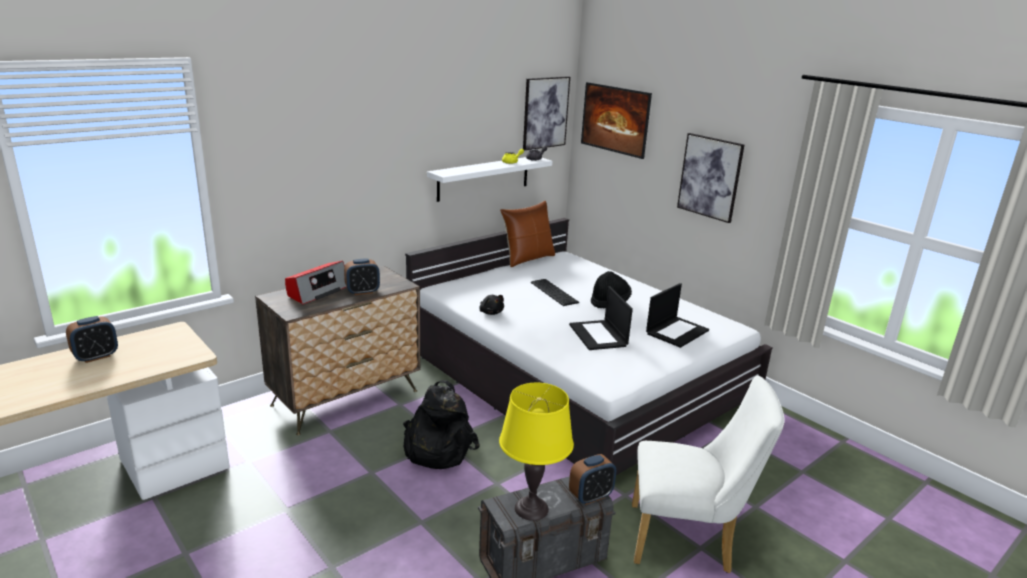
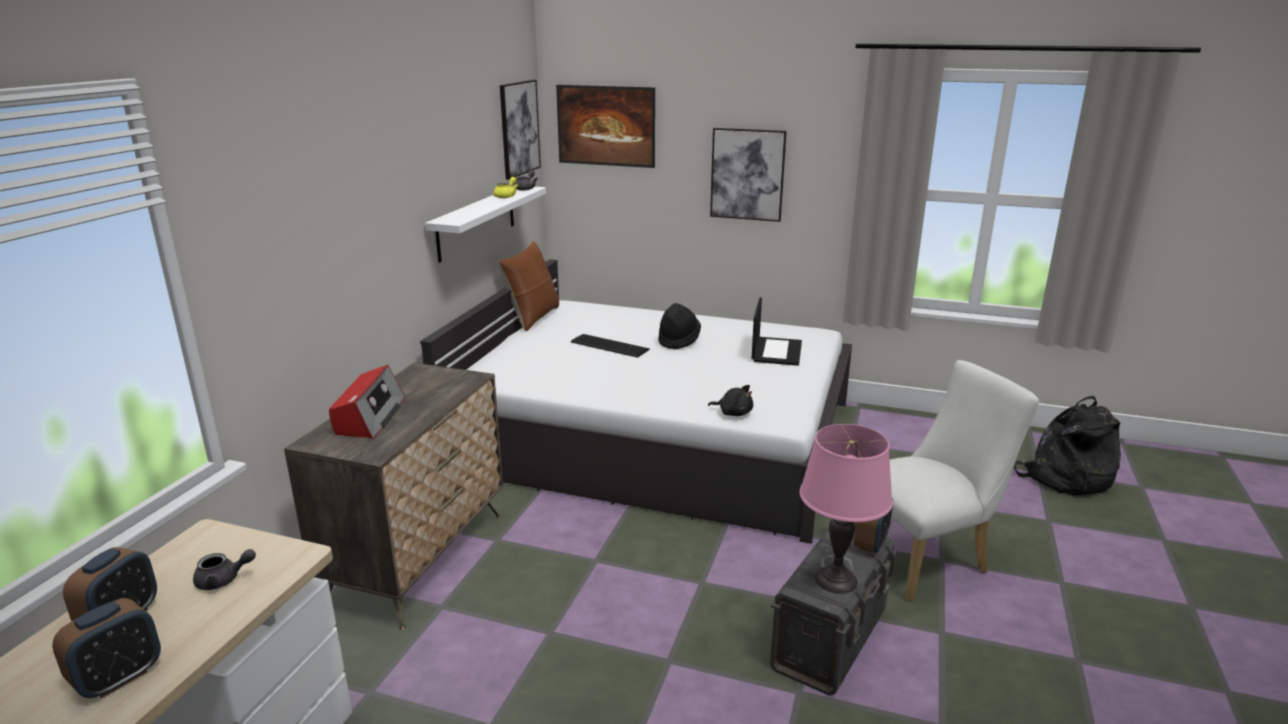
camera: 30 degrees left, 0 degrees up
(153, 355) = (223, 580): none -> grey teapot
(362, 292) = (432, 400): alarm clock -> alarm clock (118, 678)
(436, 449) = (596, 573): black backpack -> black backpack (1063, 477)
(491, 312) = (570, 387): black plush toy -> black plush toy (733, 413)
(531, 508) = (836, 580): yellow table lamp -> pink table lamp
(598, 335) = (713, 377): laptop -> none

